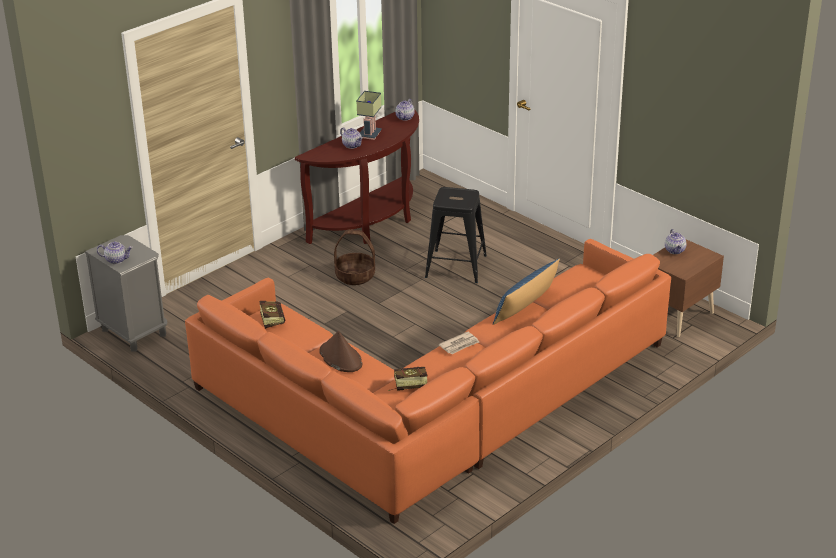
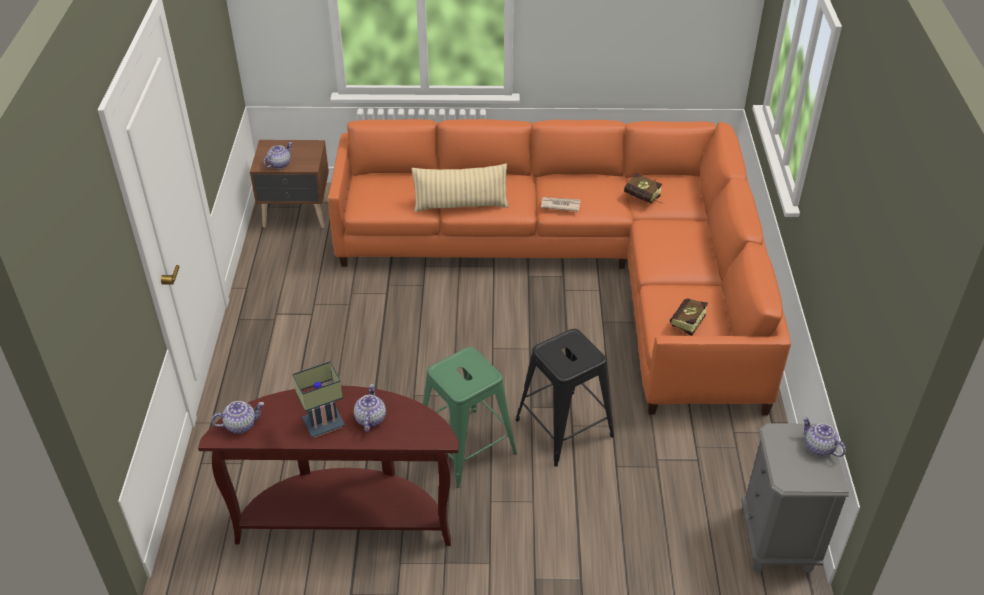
camera: 135 degrees left, 10 degrees up
(340, 358) = (668, 251): brown hat -> none
(355, 276) = (467, 447): basket -> green stool
(455, 266) = (363, 386): black stool -> black stool (564, 428)
(525, 307) = (461, 205): blue pillow -> beige pillow

